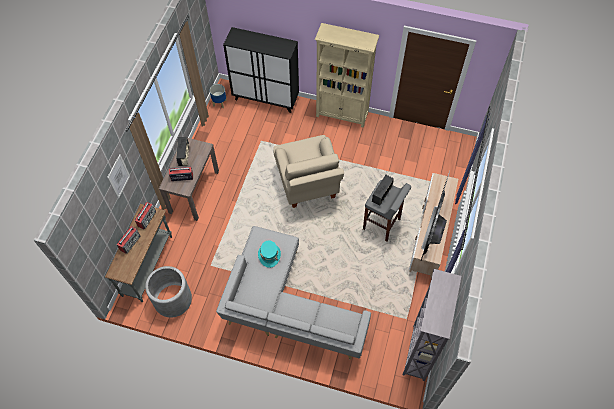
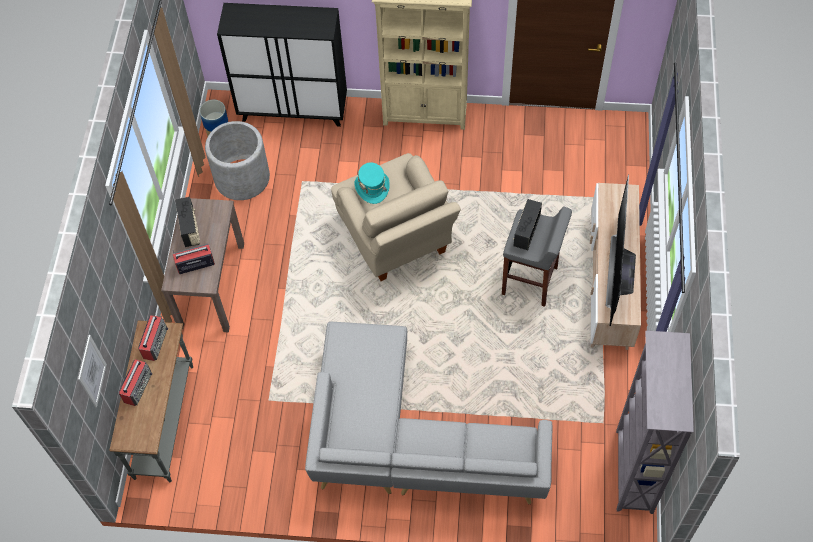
camera: 10 degrees left, 0 degrees up
(118, 176) = (105, 281): picture -> picture (92, 371)
(173, 299) = (220, 467): grey planter -> grey planter (242, 178)
(269, 255) = (367, 364): turquoise hat -> turquoise hat (372, 187)

